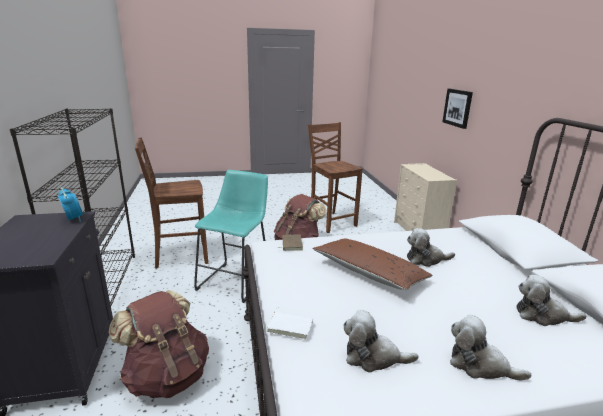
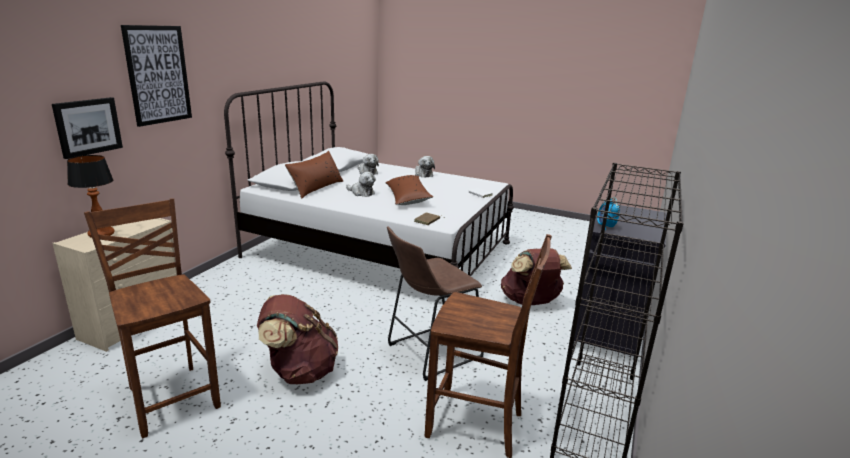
camera: 145 degrees left, 0 degrees up
(236, 280) = (429, 352): turquoise stool -> brown stool
(331, 221) = (172, 397): brown chair -> brown chair turned 135 degrees clockwise
(373, 357) = (457, 183): plush toy -> none
(425, 169) = (102, 234): none -> table lamp
(478, 248) = (316, 188): none -> brown pillow
(504, 81) = (158, 75): none -> picture

